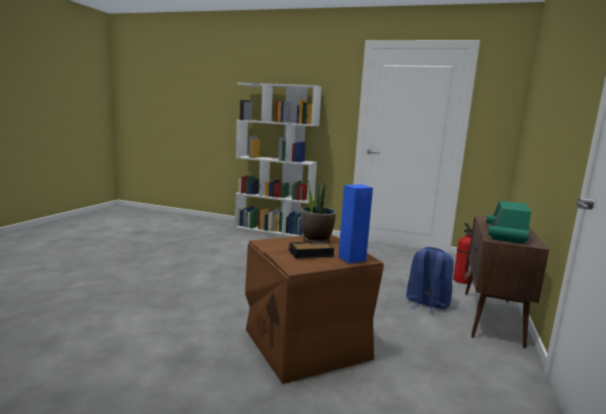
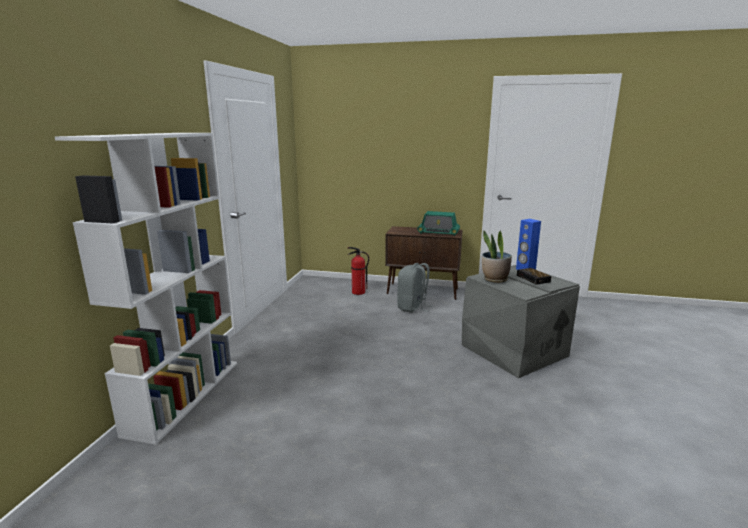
camera: 95 degrees left, 5 degrees up
(304, 343) = (514, 351): brown storage box -> grey storage box
(426, 303) = (412, 307): blue backpack -> grey backpack

